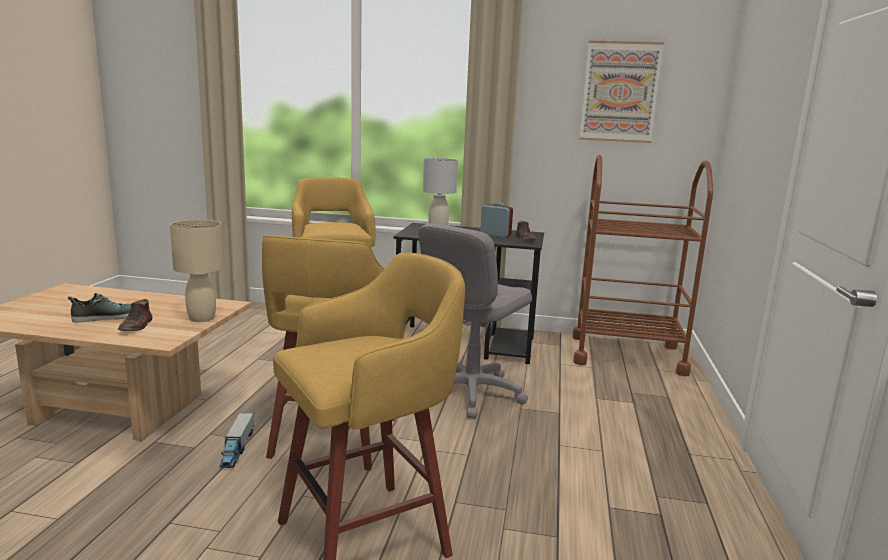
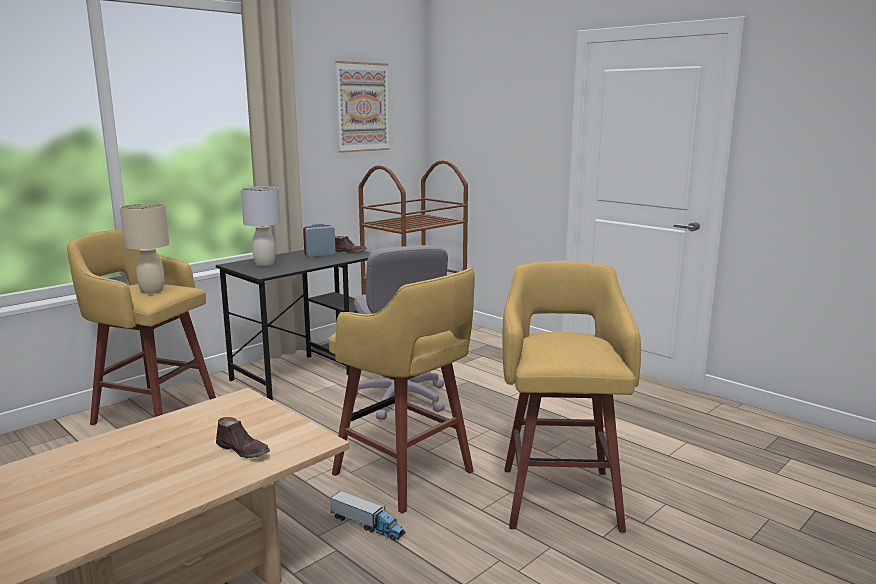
camera: 55 degrees left, 0 degrees up
(107, 317) = (179, 463): shoe -> none
(201, 318) = (268, 416): beige table lamp -> beige table lamp (152, 291)

